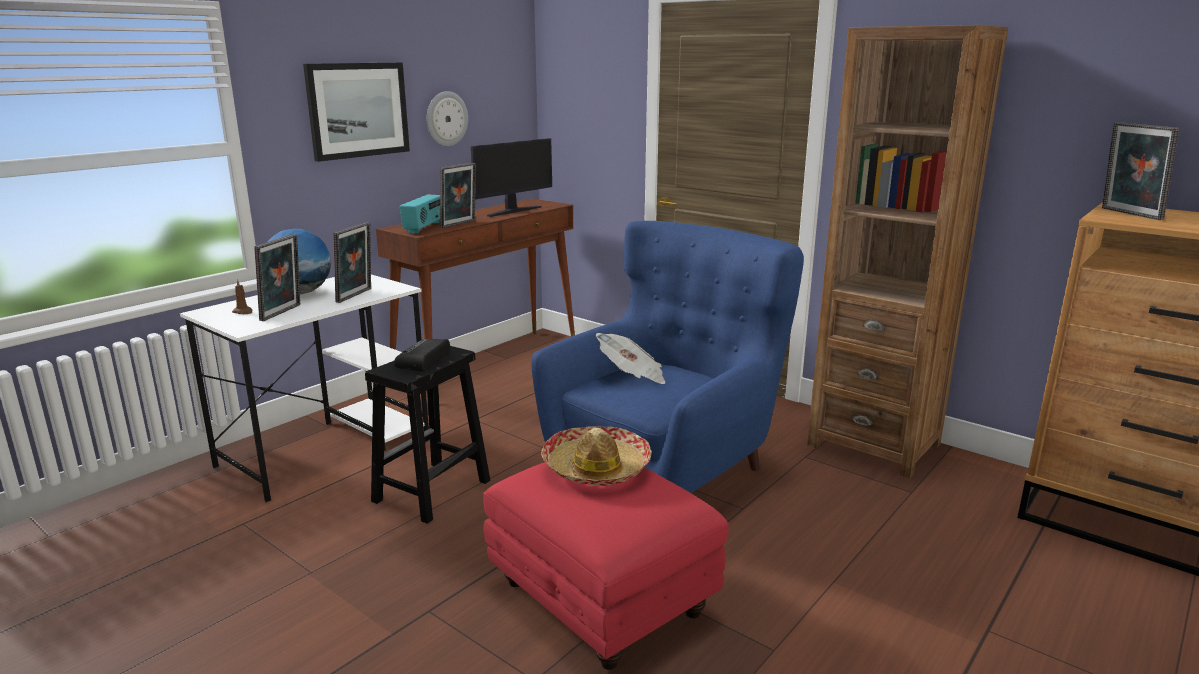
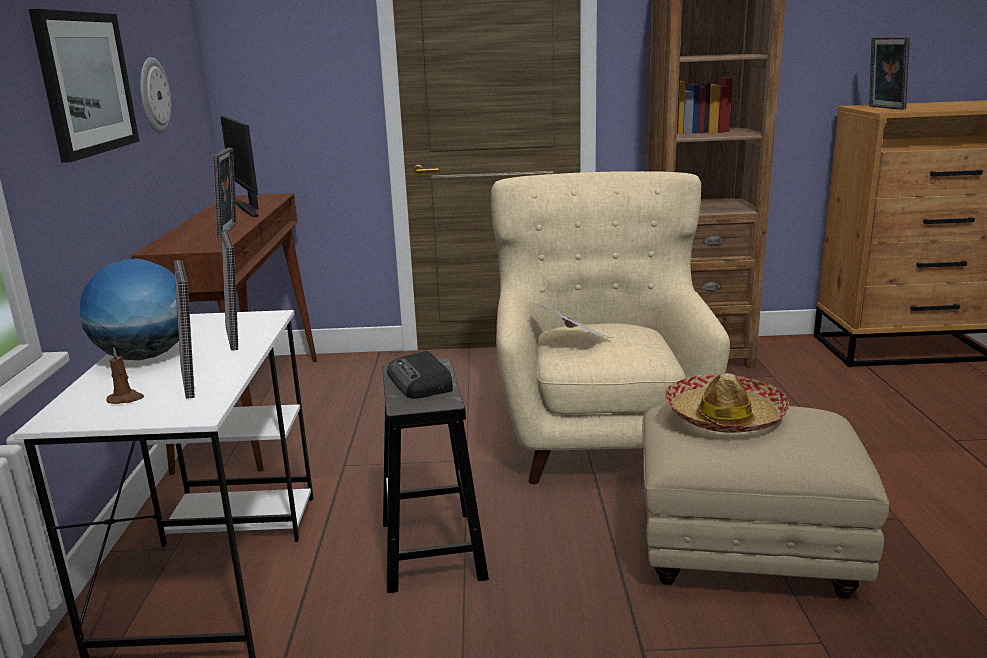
camera: 40 degrees left, 0 degrees up
(424, 228) = (198, 241): radio -> none
(513, 211) = (249, 209): monitor -> monitor turned 150 degrees clockwise
(600, 598) = (742, 553): red ottoman -> beige ottoman
(664, 471) = (600, 434): blue armchair -> beige armchair
(1128, 214) = (884, 108): picture frame -> picture frame turned 45 degrees clockwise

